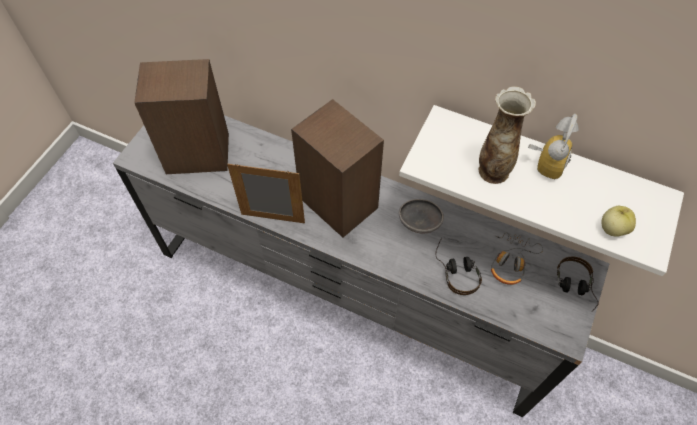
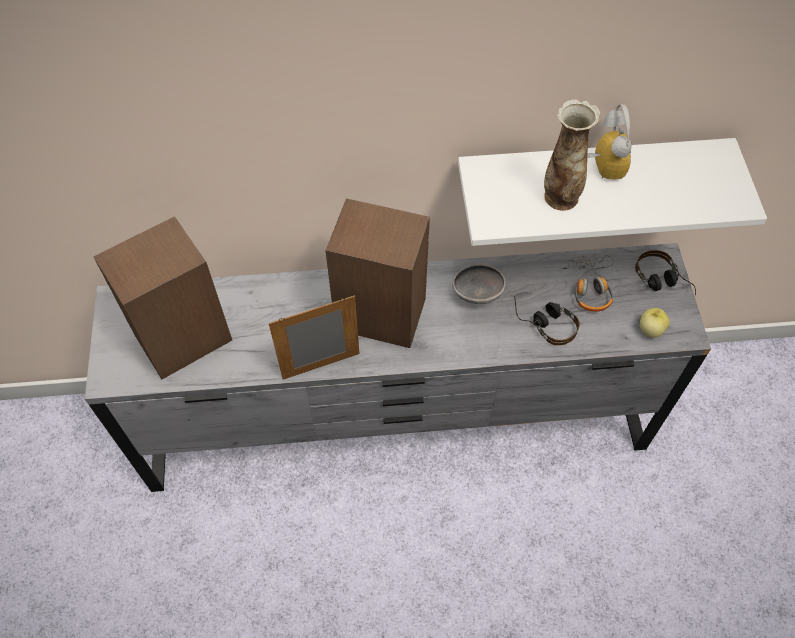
camera: 30 degrees left, 0 degrees up
(612, 228) = (699, 200): apple -> apple (650, 329)

